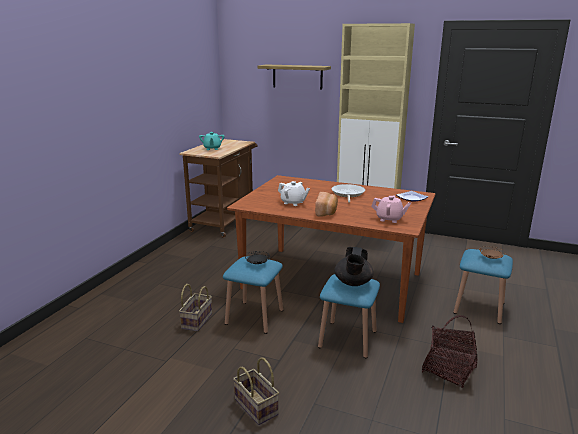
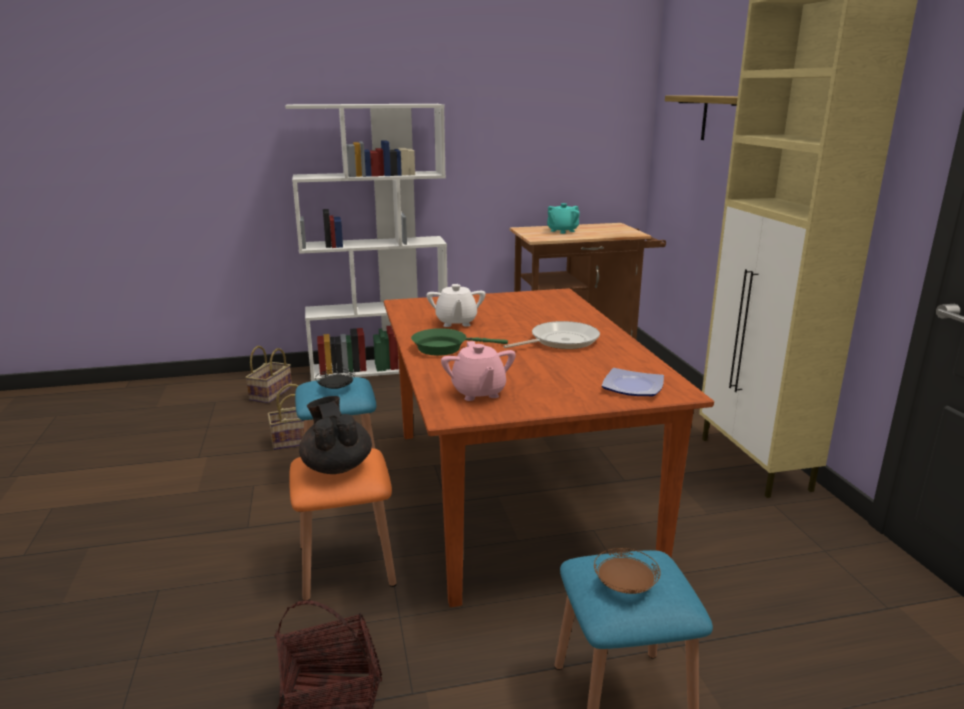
camera: 55 degrees right, 0 degrees up
(139, 270) = (380, 367): none -> white bookcase
(257, 407) = (132, 548): basket -> basket (271, 394)
(326, 212) = (444, 348): bread -> green frying pan
(347, 339) = (346, 565): blue stool -> orange stool
(353, 283) = (336, 466): black teapot -> black teapot turned 90 degrees clockwise

